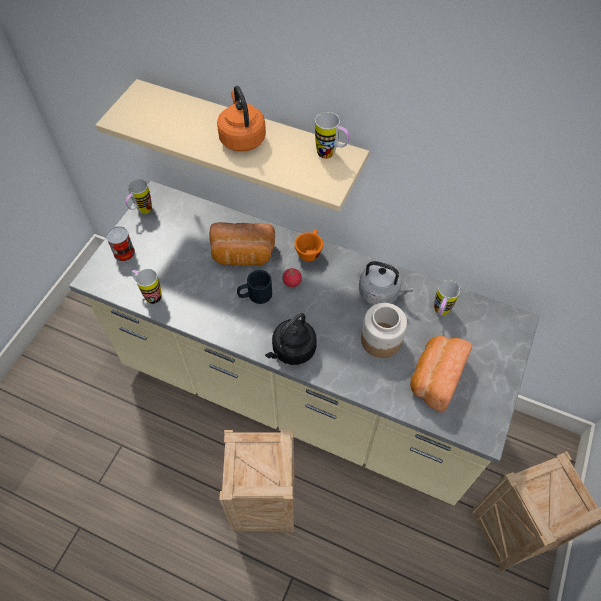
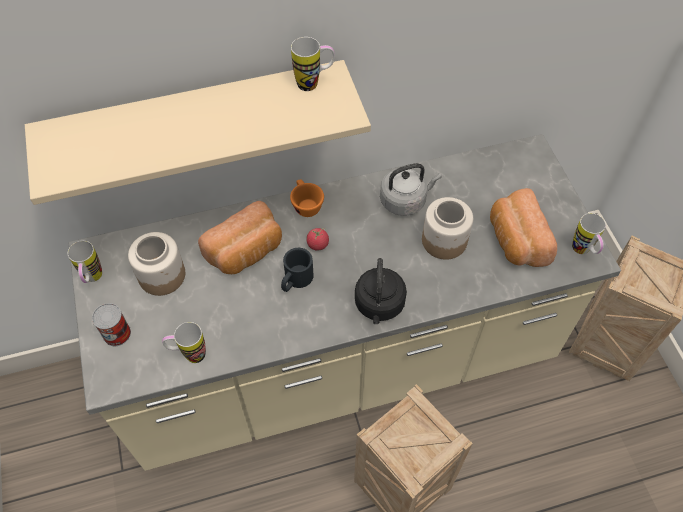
camera: 40 degrees left, 0 degrees up
(181, 235) = (162, 275): none -> jar
(242, 138) = (211, 117): orange kettle -> none
(440, 313) = (468, 184): mug -> mug (583, 252)

